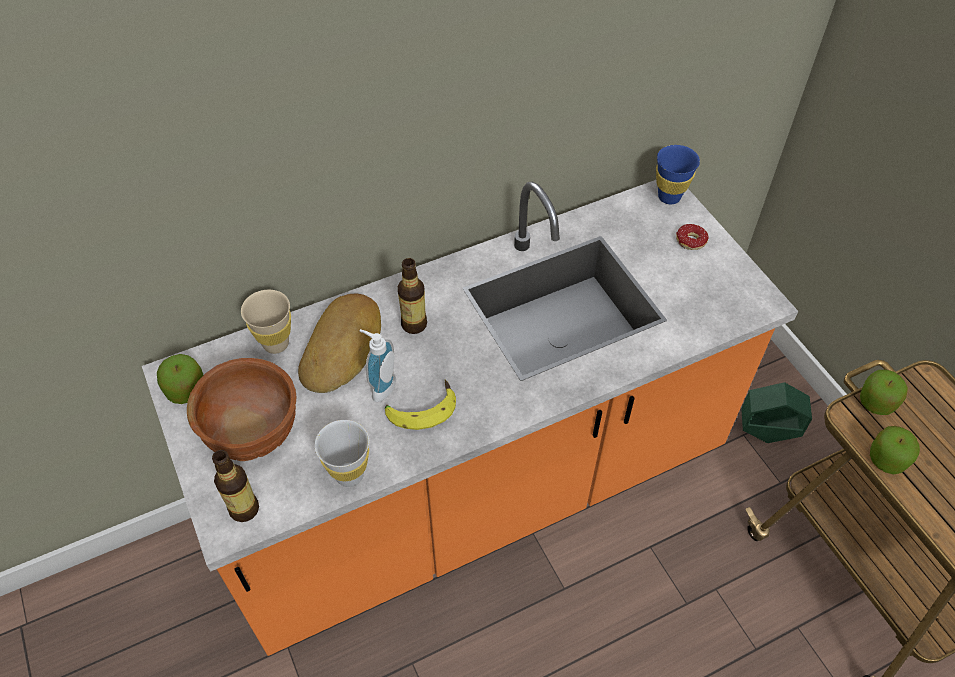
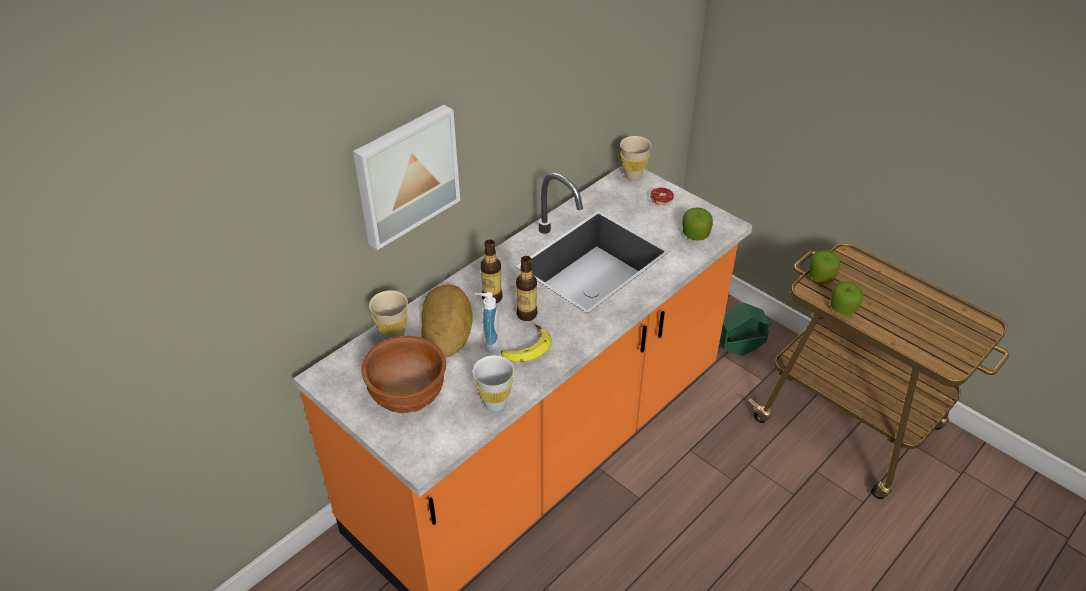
camera: 20 degrees left, 10 degrees down
(186, 390) = (339, 384): apple -> apple (695, 234)
(244, 509) = (428, 446): bottle -> bottle (527, 314)
(311, 153) = (405, 174): none -> picture
(669, 197) = (633, 176): blue cup -> beige cup

